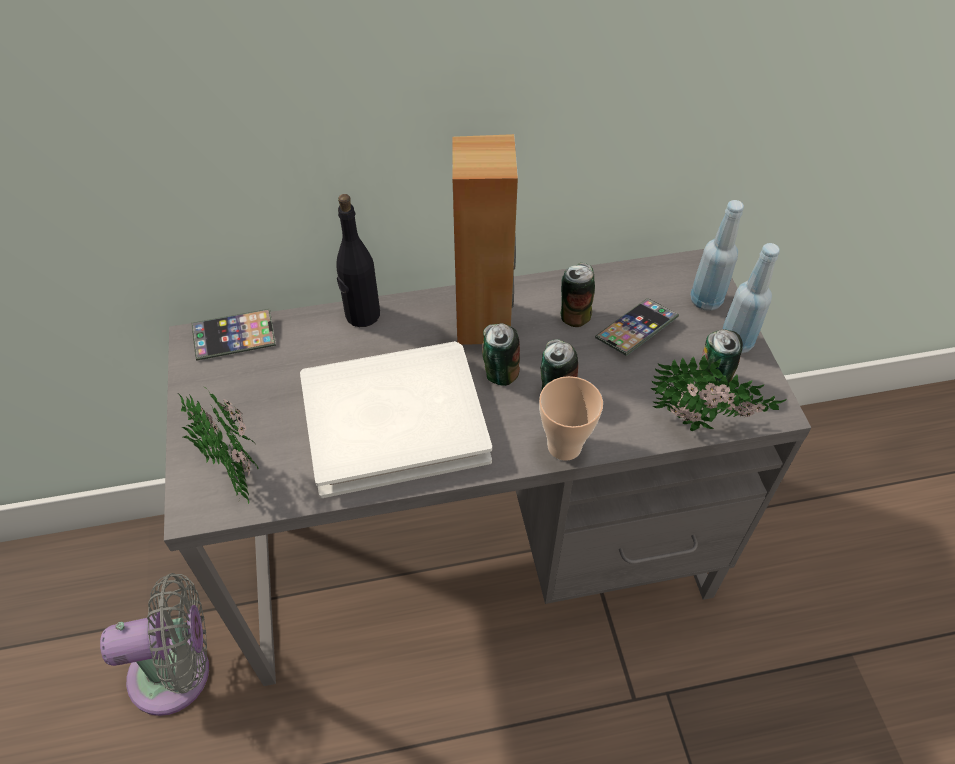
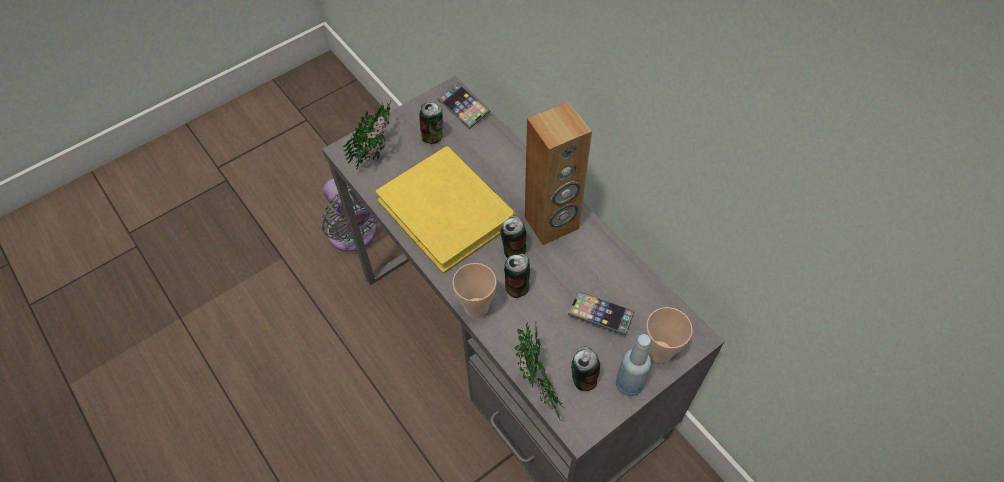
camera: 65 degrees right, 5 degrees up
(362, 315) = (518, 157): black bottle -> none
(394, 421) = (447, 211): white book -> yellow book
(575, 315) = (591, 273): can -> can (433, 136)
(706, 300) = (660, 351): blue bottle -> cup

